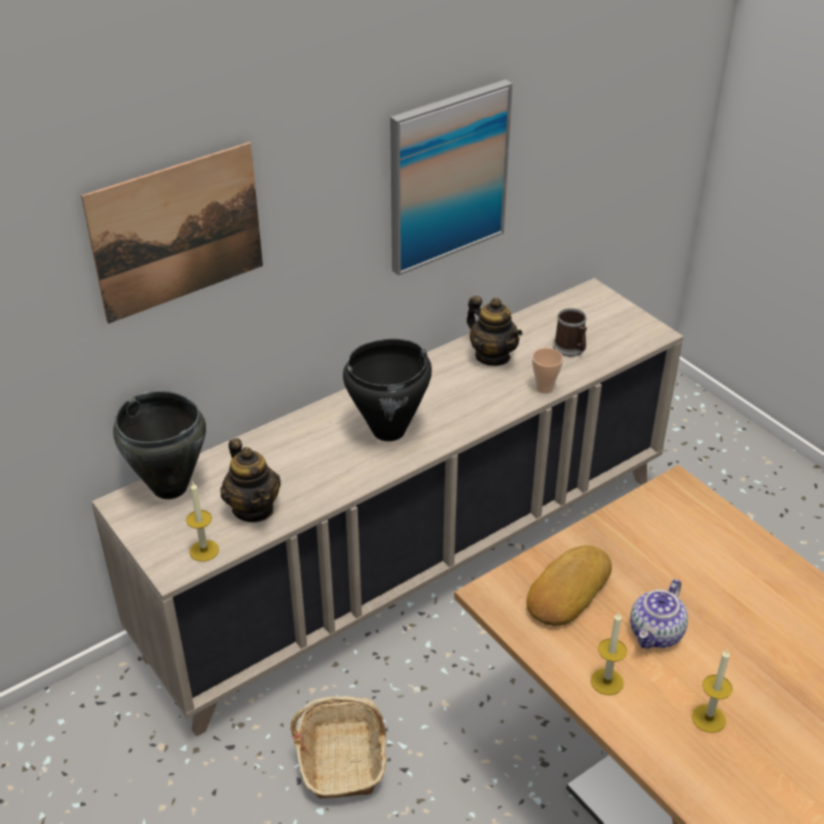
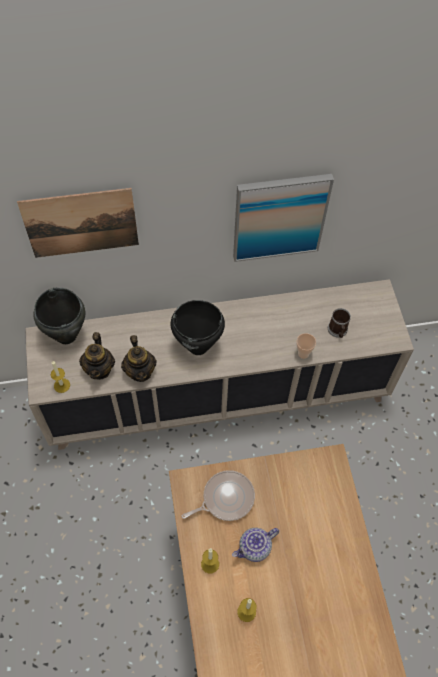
camera: 25 degrees right, 20 degrees up
(342, 758) = (119, 496): basket -> none
(492, 356) = (288, 316): teapot -> teapot (140, 371)
(566, 590) = (225, 498): bread -> frying pan

